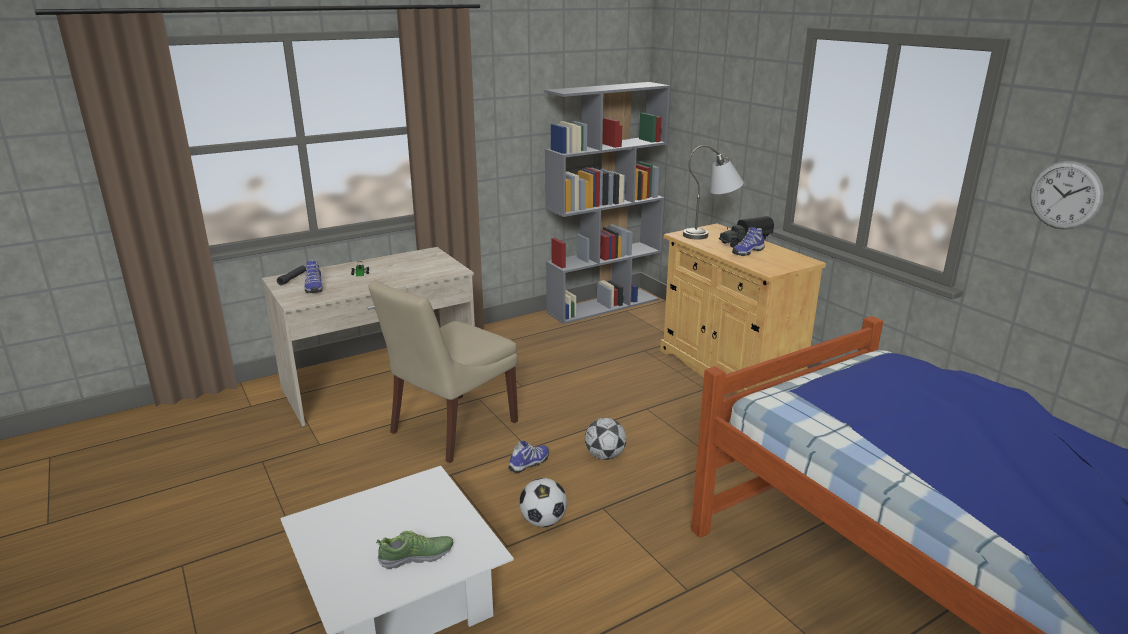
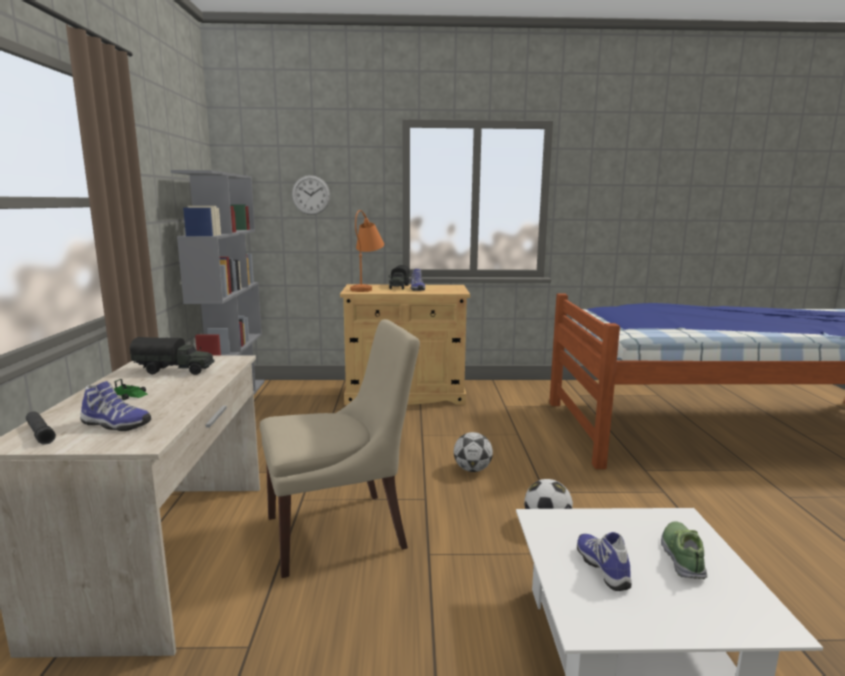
camera: 60 degrees left, 10 degrees down
(414, 265) = (175, 370): none -> toy truck
(451, 429) = (341, 531): beige chair -> beige chair turned 90 degrees counterclockwise
(530, 463) = (451, 505): shoe -> shoe (604, 568)
(711, 234) = (367, 288): grey table lamp -> orange table lamp
(1065, 195) = (599, 205): wall clock -> wall clock (311, 195)

